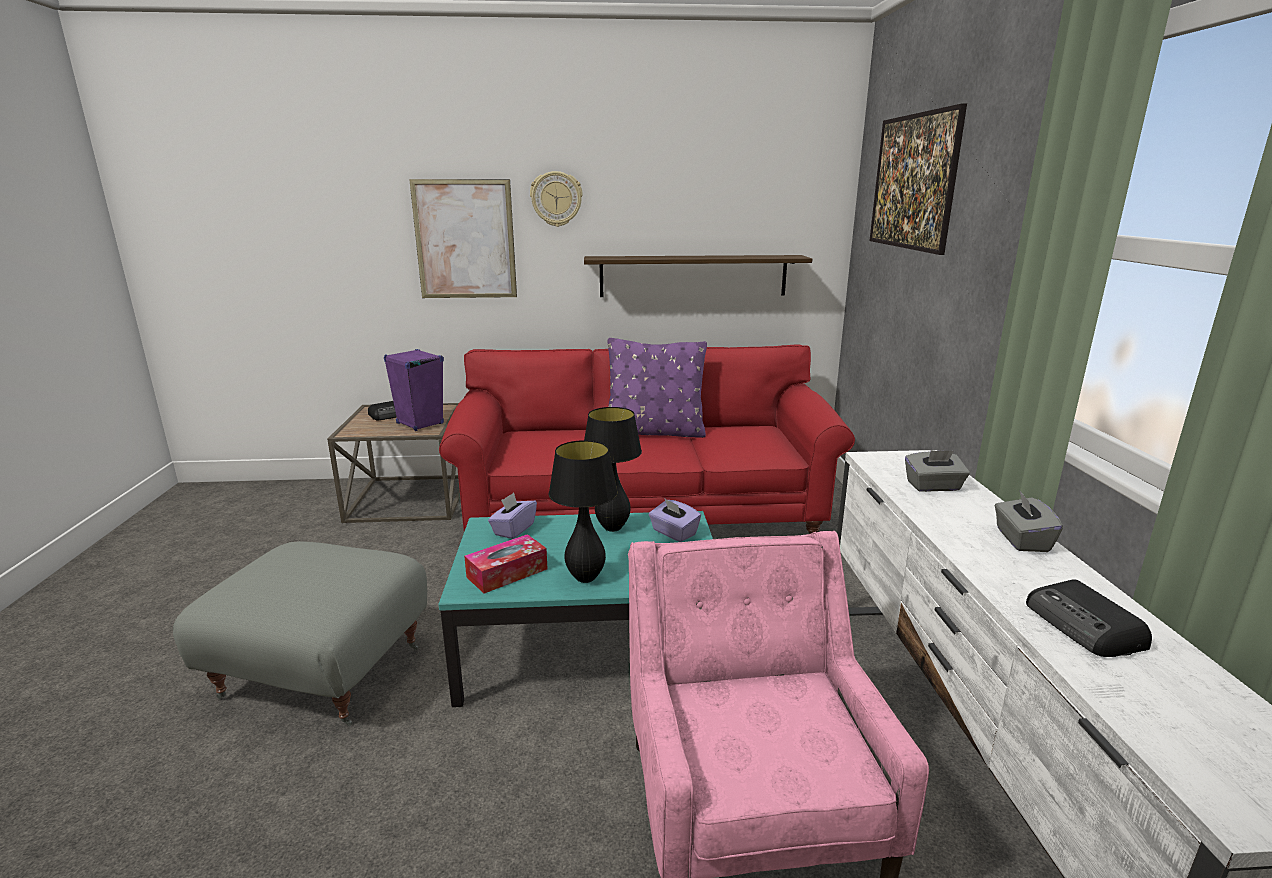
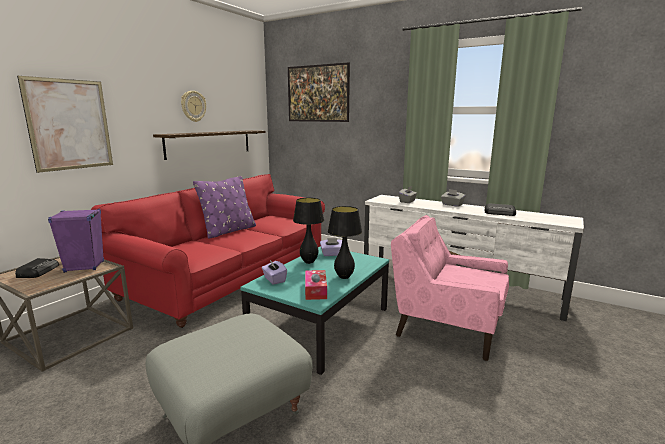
camera: 55 degrees left, 5 degrees down
(556, 199) = (132, 97): wall clock -> wall clock (193, 106)

